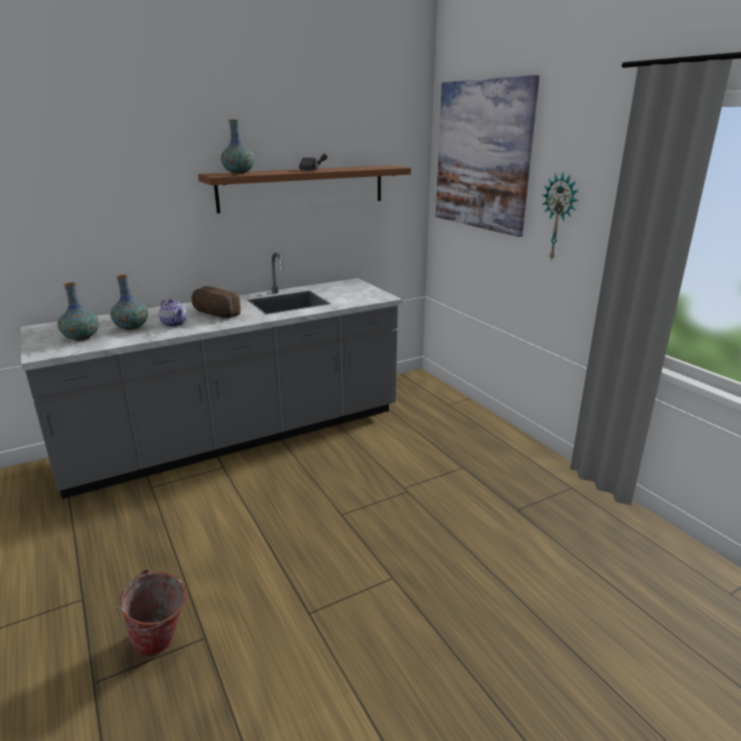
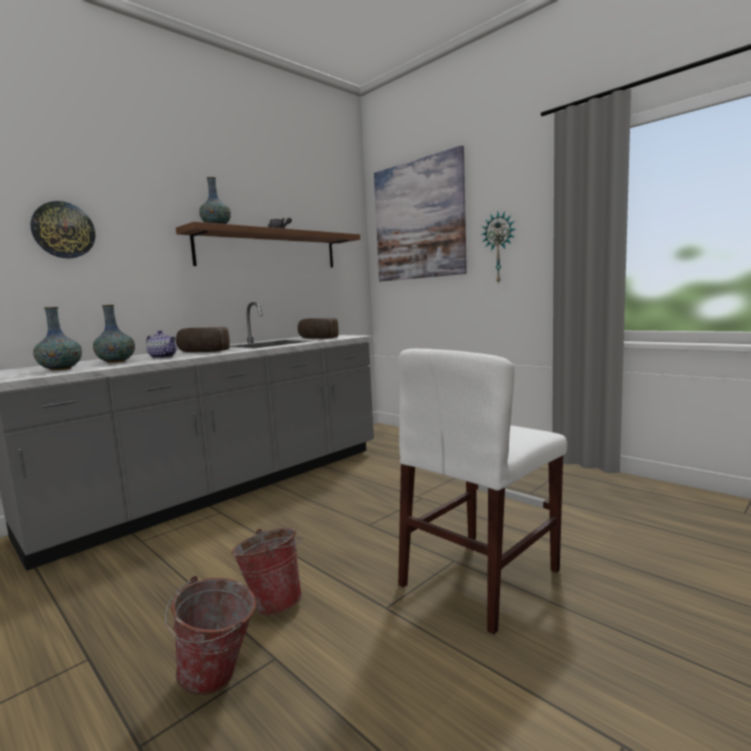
camera: 15 degrees left, 15 degrees down
(87, 189) = (63, 230): none -> wall clock
(225, 582) = (273, 602): none -> bucket
(342, 294) = (316, 338): none -> bread
(404, 603) = (480, 577): none -> white chair

